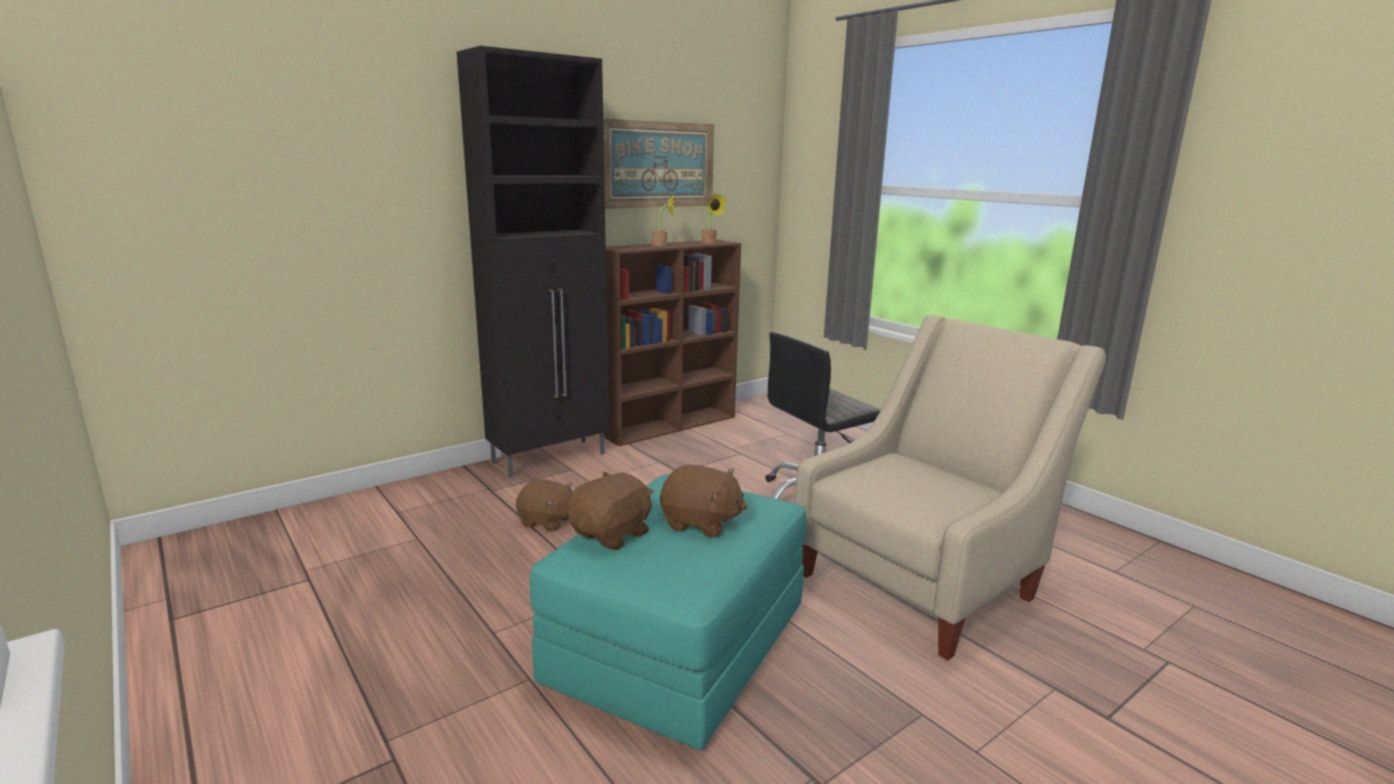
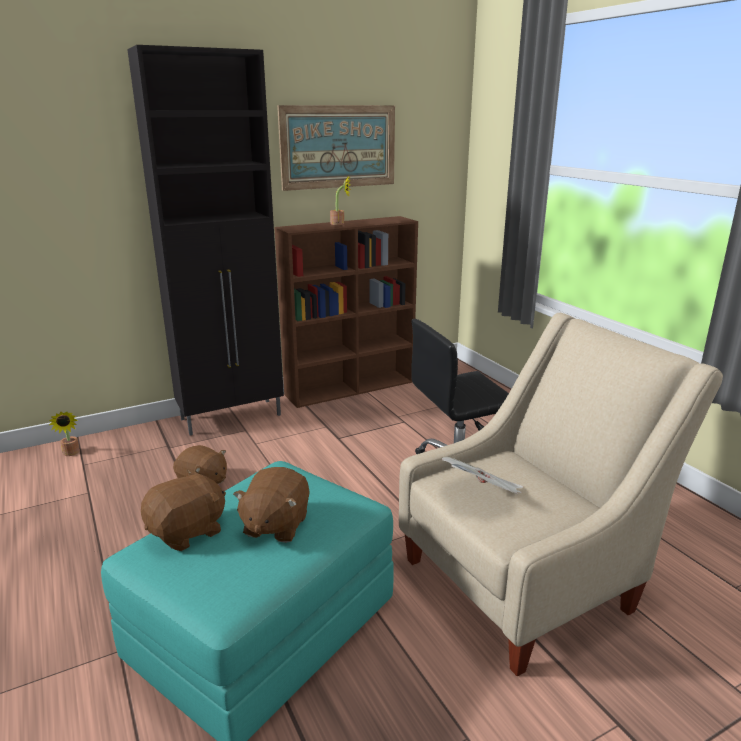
camera: 10 degrees right, 5 degrees up
(700, 523) = (275, 525): brown plush toy -> brown plush toy turned 75 degrees clockwise
(710, 243) = (388, 221): potted plant -> potted plant (71, 454)
(891, 487) = (484, 494): none -> newspaper

